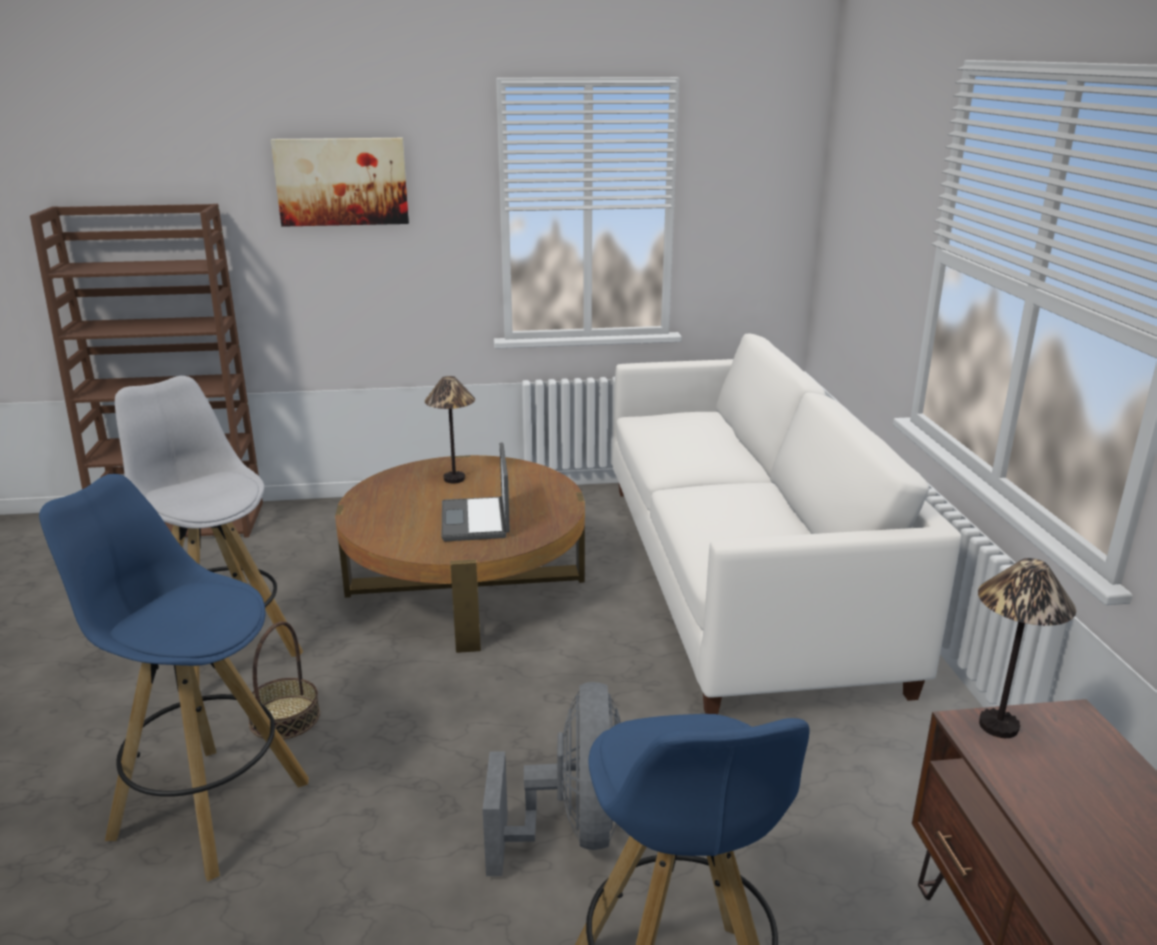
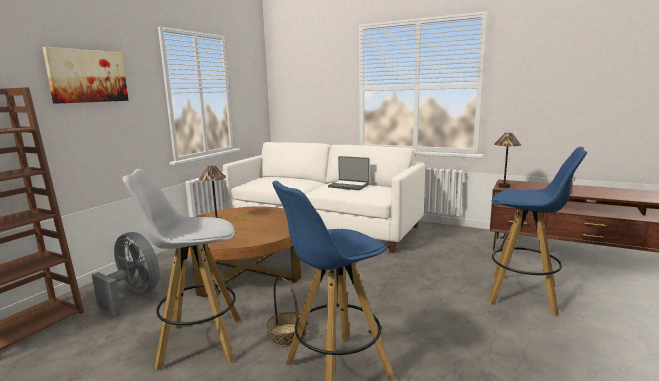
camera: 55 degrees left, 10 degrees down
(477, 520) = (264, 224): laptop -> laptop (349, 186)
(572, 829) = (431, 289): grey fan -> grey fan (134, 295)

